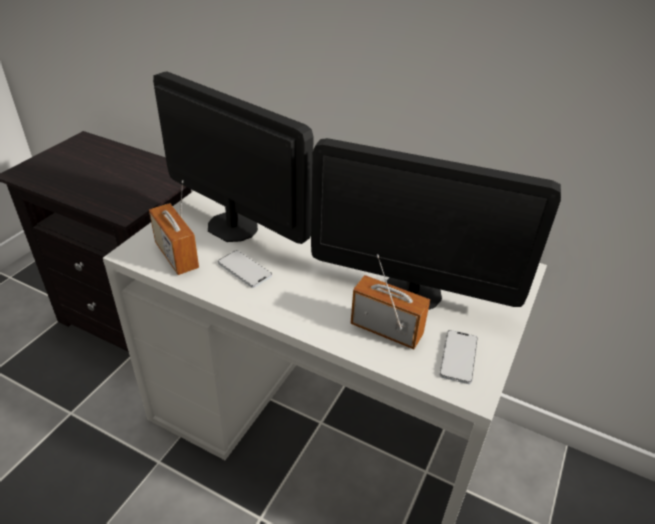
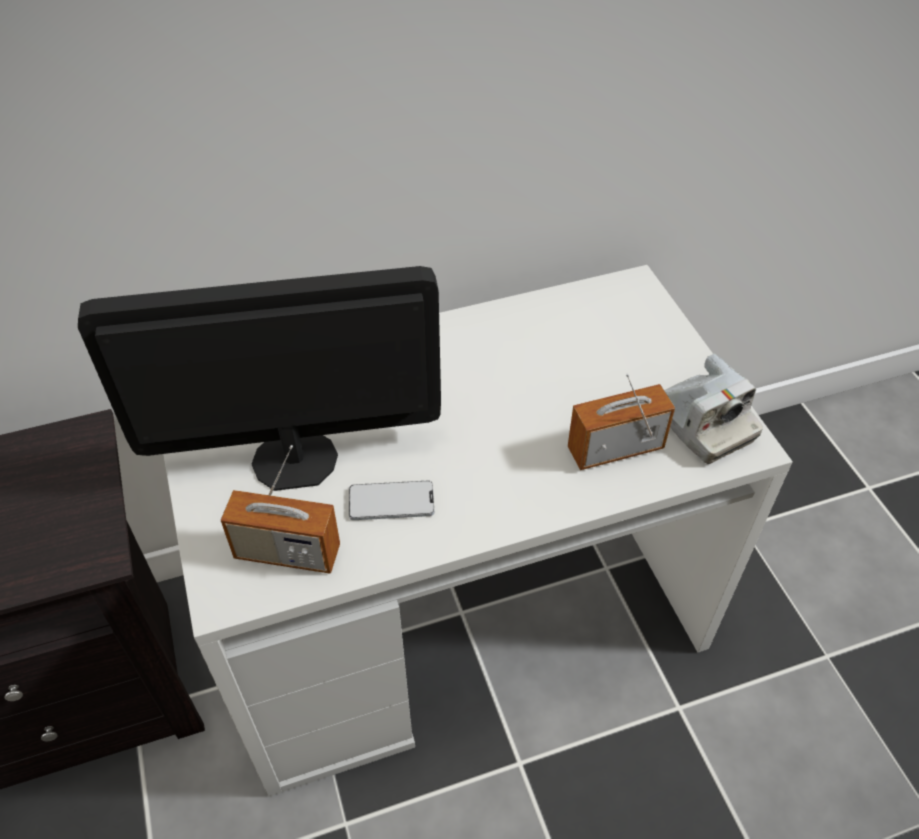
camera: 45 degrees left, 10 degrees up
(412, 292) = (582, 388): monitor -> none
(458, 357) = (702, 424): phone -> camera

